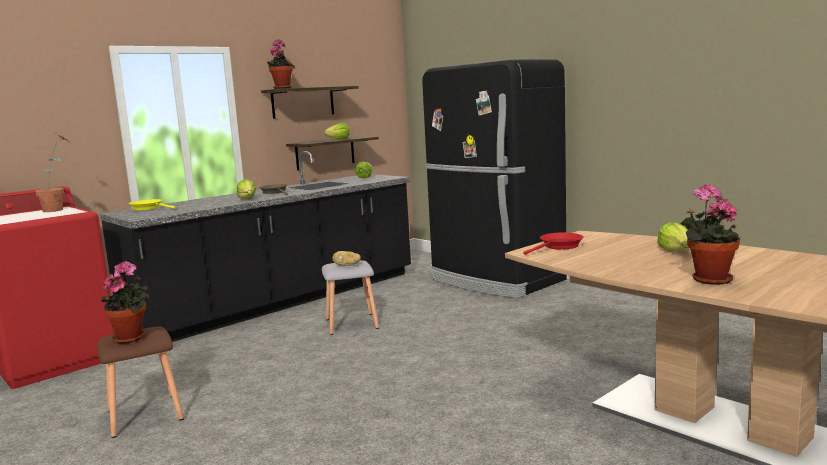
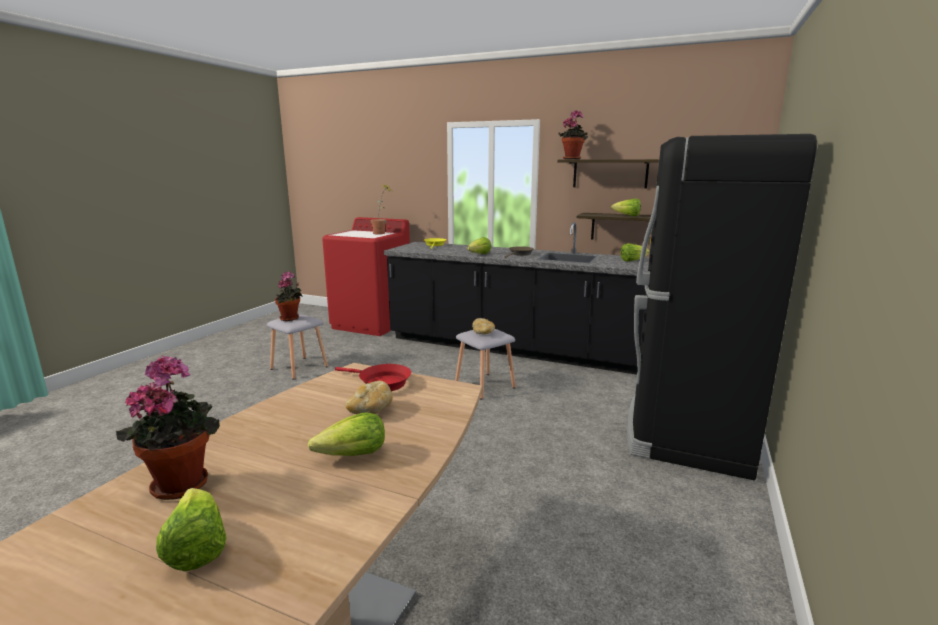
camera: 65 degrees right, 5 degrees up
(144, 415) = (299, 367): brown stool -> grey stool
(609, 248) = (371, 410): none -> bread
(779, 272) = (196, 548): none -> lettuce

